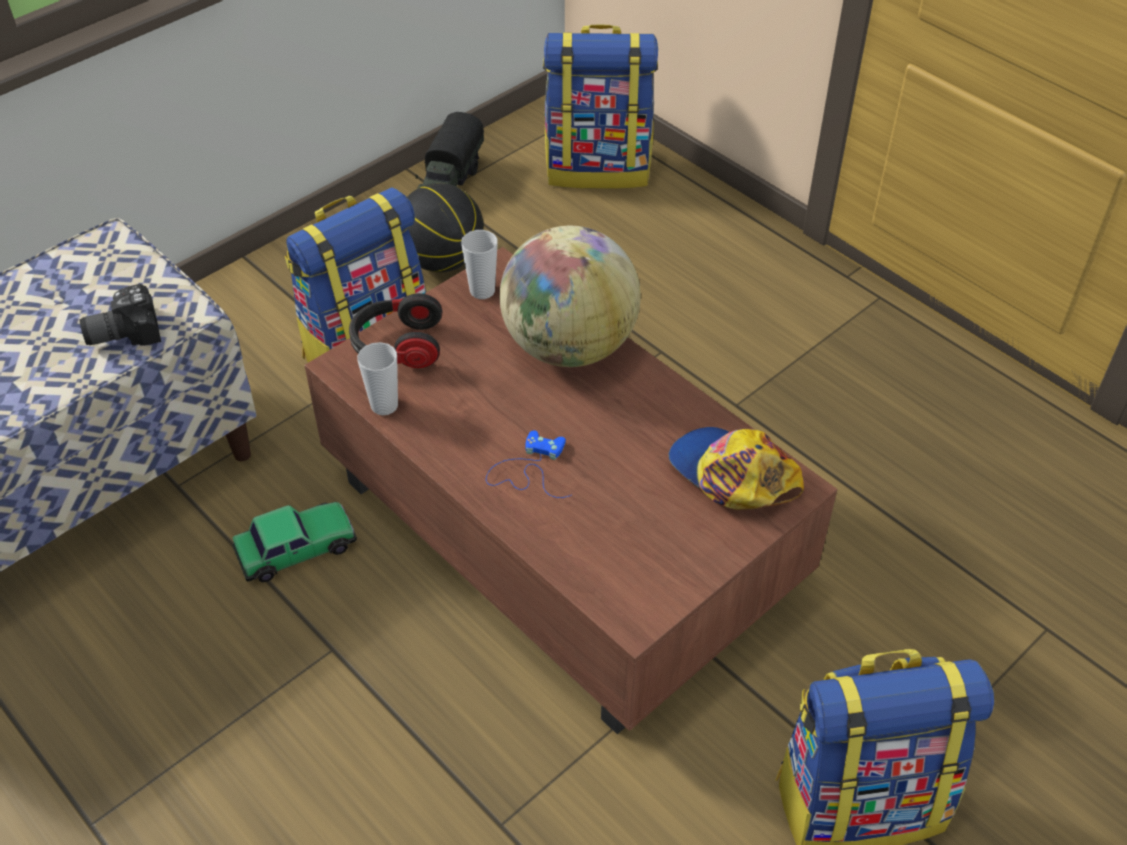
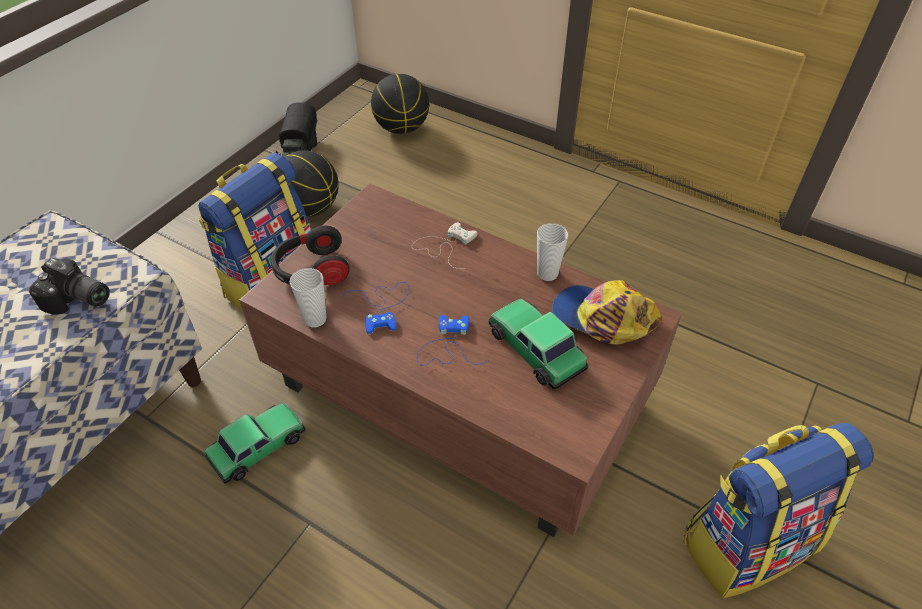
camera: 15 degrees left, 0 degrees up
(123, 331) = (77, 300): camera -> camera turned 120 degrees counterclockwise
(468, 406) = (383, 306): none -> blue game controller
(482, 291) = (364, 217): cup -> cup (547, 273)
(569, 346) = (445, 246): globe -> white game controller
(598, 168) = (402, 128): backpack -> basketball
(634, 494) = (535, 348): none -> toy car

